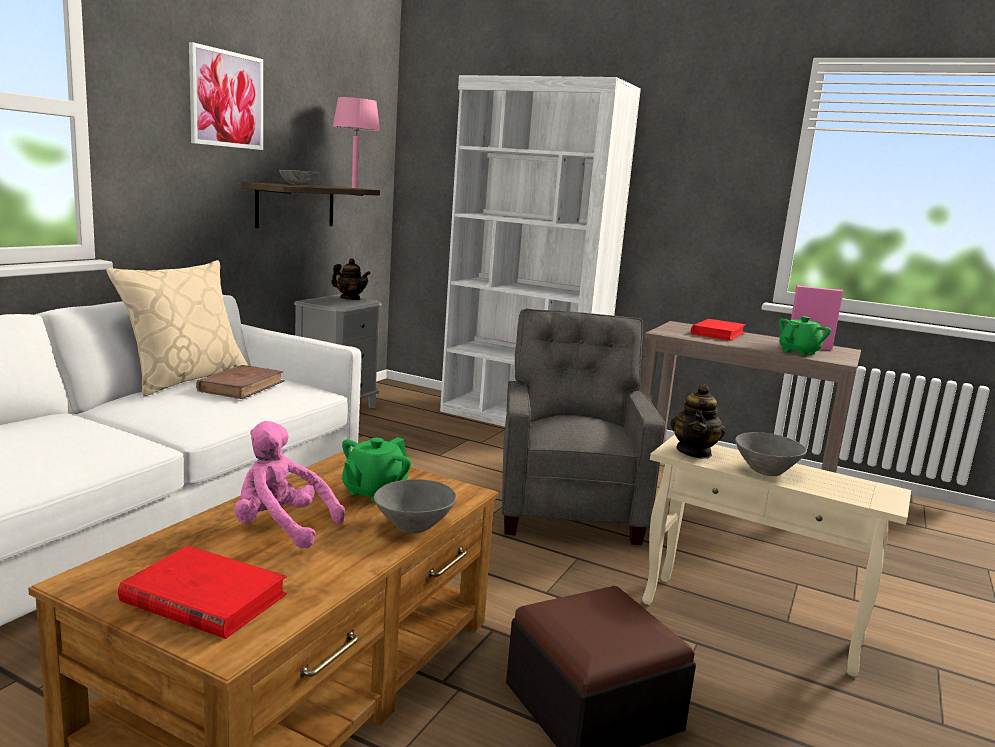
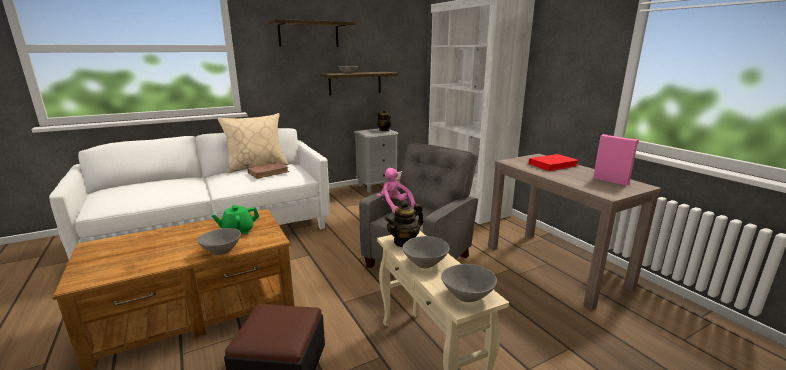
camera: 35 degrees right, 5 degrees up
(204, 598) = (104, 262): red book -> none
(226, 99) = (308, 34): picture -> shelf
(281, 528) = (177, 240): pink plush toy -> pink plush toy (393, 206)
(354, 188) = (385, 72): pink table lamp -> none
(799, 352) = (588, 184): green teapot -> none
(870, 493) = (466, 296): none -> grey bowl

